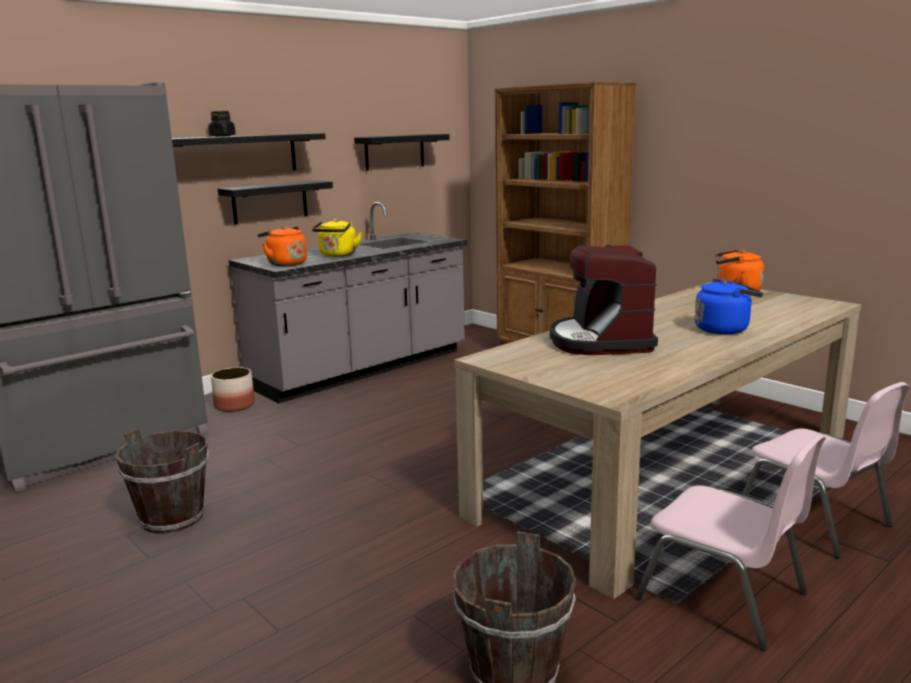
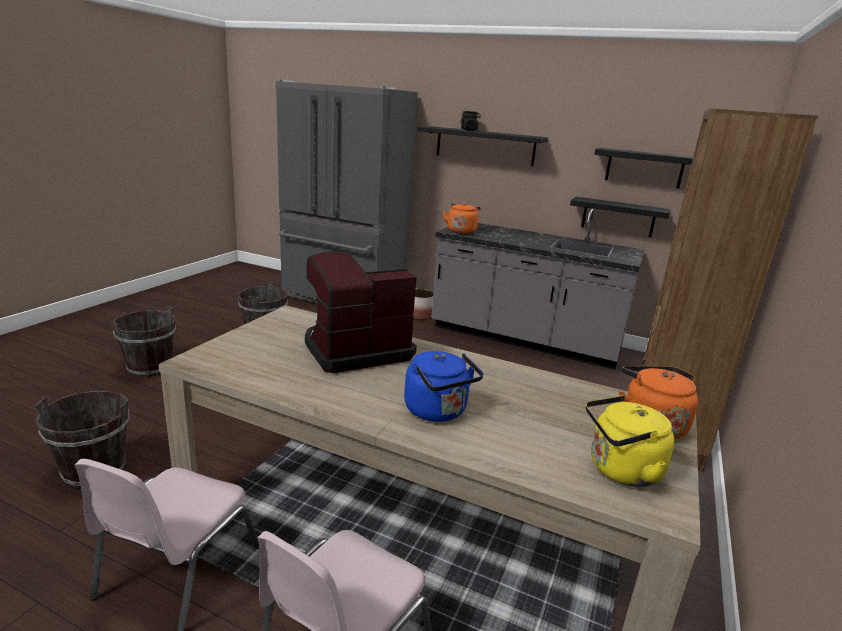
camera: 65 degrees right, 5 degrees up
(193, 635) = (149, 367): none -> brown bucket
(270, 202) = (505, 187): black shelf -> black shelf (618, 217)
(337, 255) = (507, 239): yellow kettle -> yellow kettle (620, 470)

